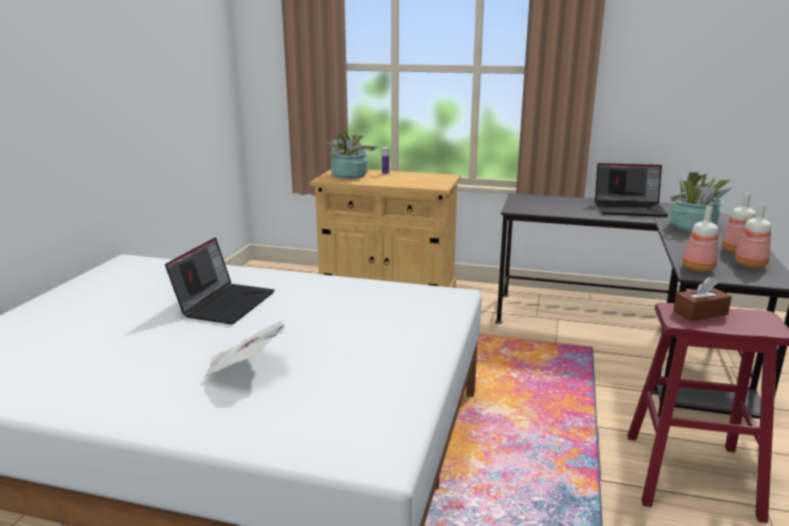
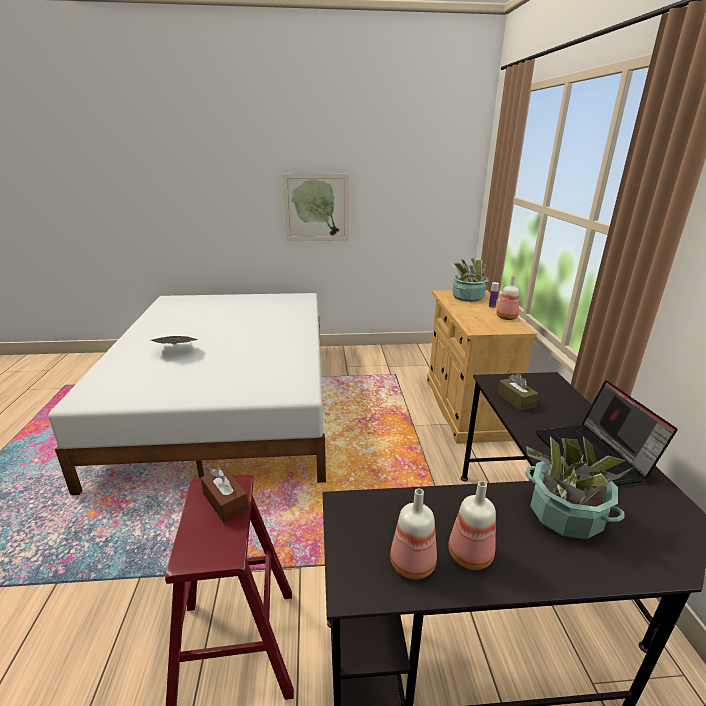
camera: 70 degrees right, 5 degrees up
(96, 110) = (316, 208): none -> picture
(225, 303) = (257, 329): laptop -> none
(551, 210) = (516, 400): none -> brown tissue box
(697, 268) = (367, 507): bottle -> bottle (506, 317)

